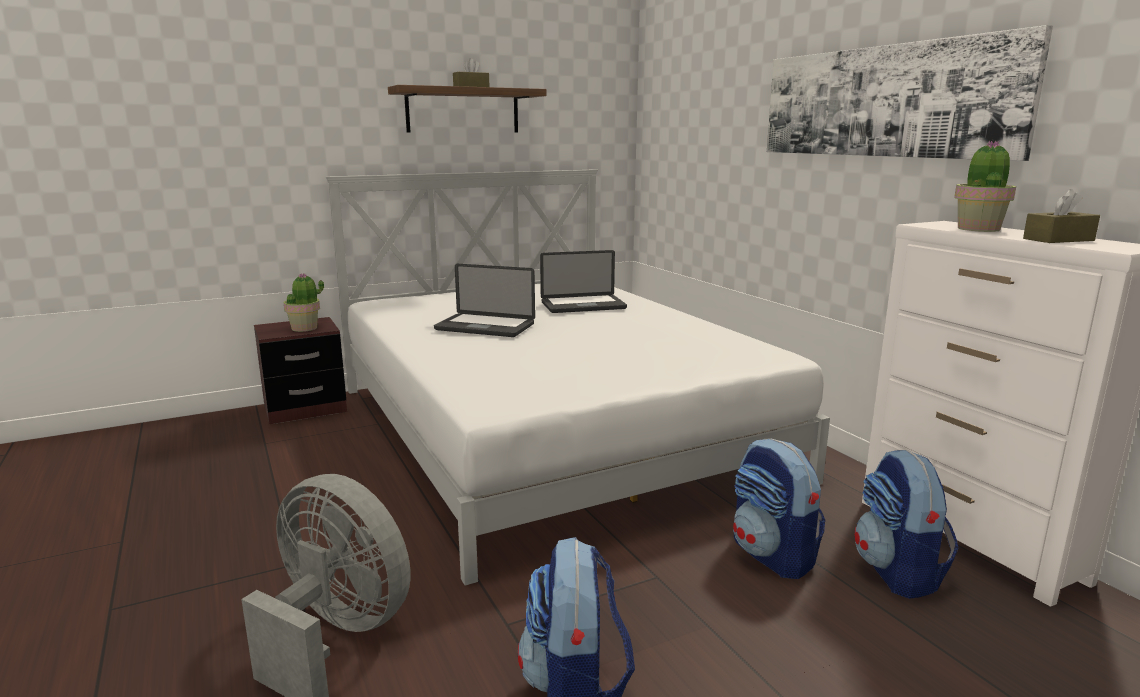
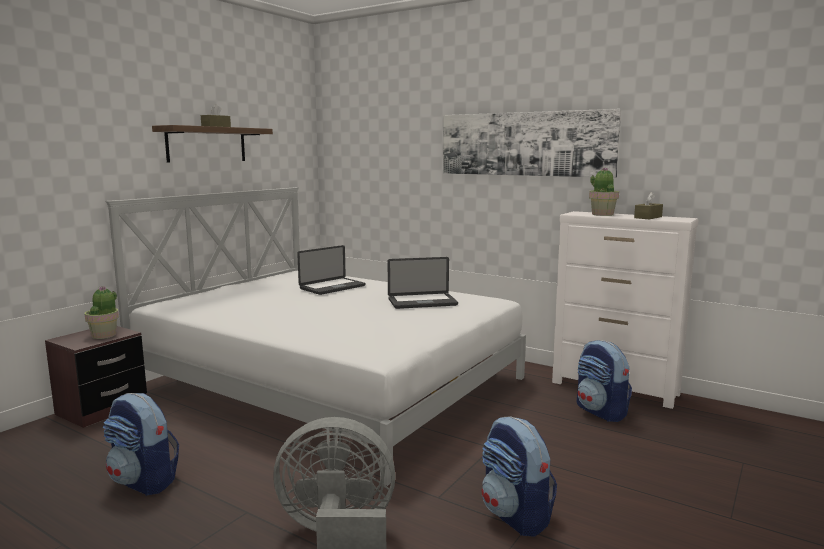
camera: 30 degrees left, 5 degrees down
(485, 327) = (290, 310): laptop -> laptop (422, 302)
(773, 556) = (538, 420): backpack -> backpack (144, 481)

